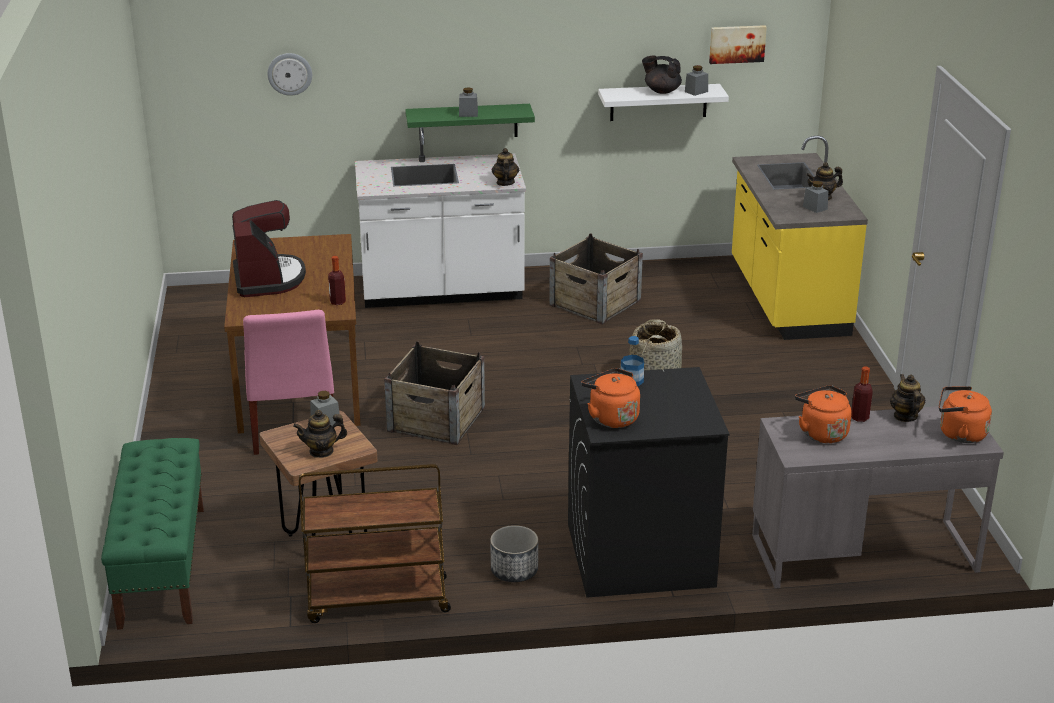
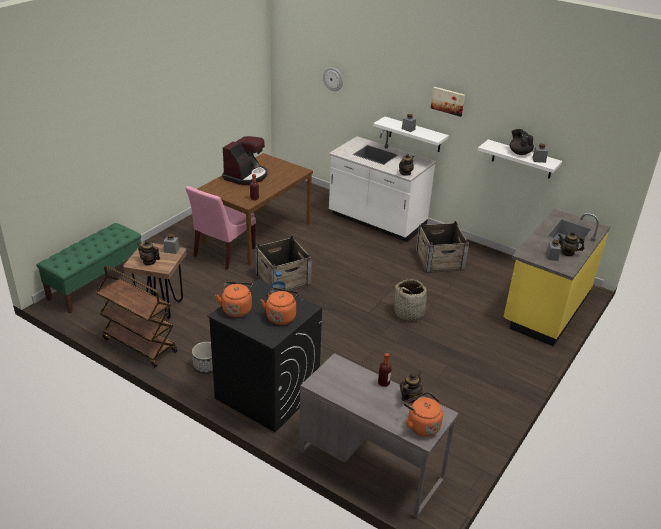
camera: 40 degrees right, 5 degrees up
(468, 122) = (415, 134): green shelf -> white shelf
(737, 44) = (577, 139): picture -> picture (448, 101)
(821, 432) = (349, 379): orange kettle -> orange kettle (281, 316)

